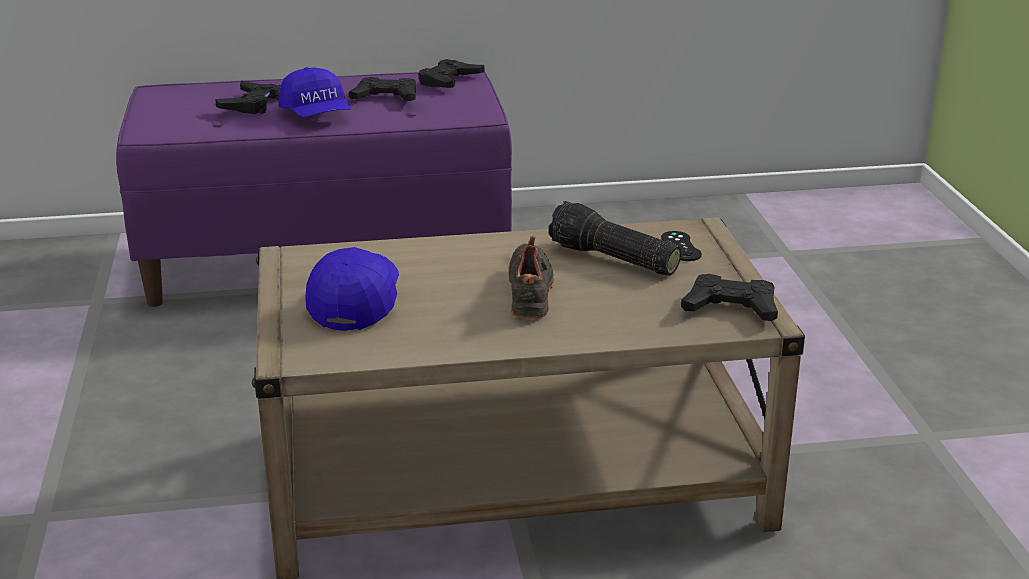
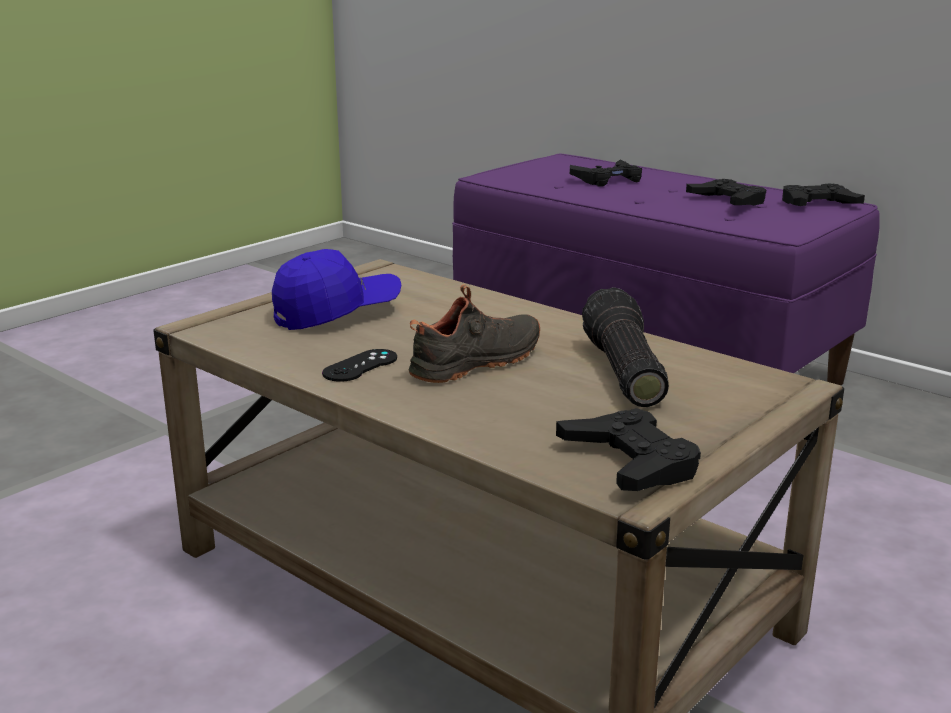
camera: 50 degrees right, 5 degrees down
(316, 115) = (638, 197): blue cap -> none
(681, 246) = (723, 391): black game controller -> black game controller (360, 366)

